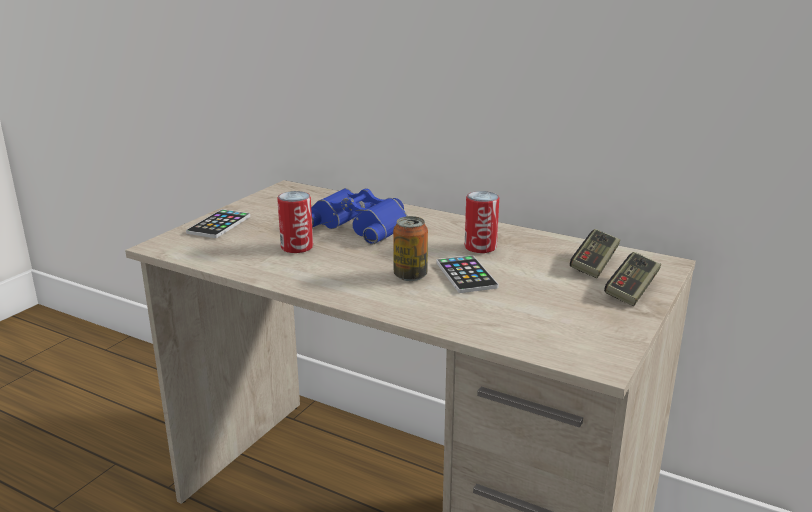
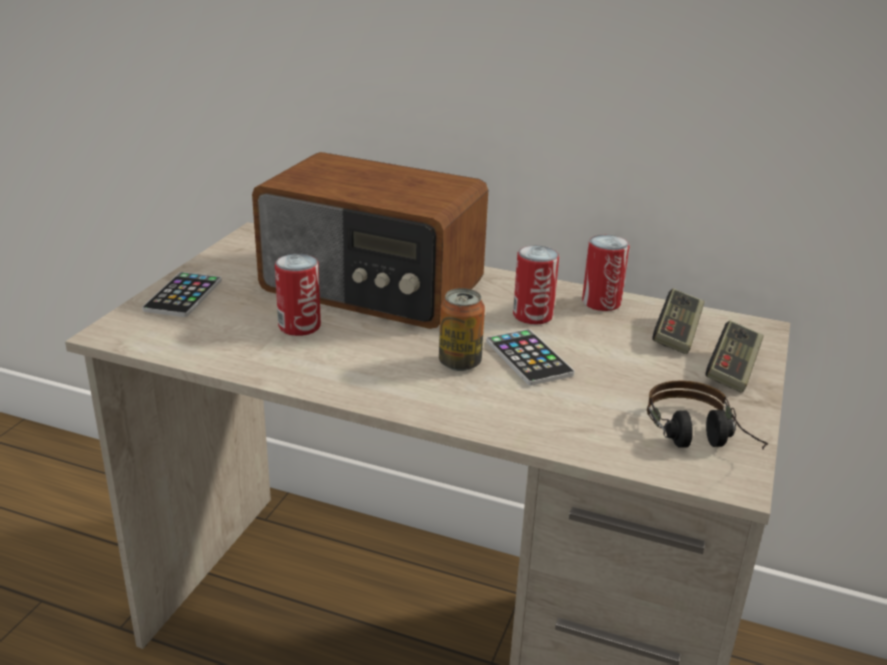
camera: 10 degrees left, 5 degrees up
(361, 224) = (372, 287): blue binoculars -> radio
(540, 241) = (601, 302): none -> can
(585, 337) = (701, 441): none -> headphones

